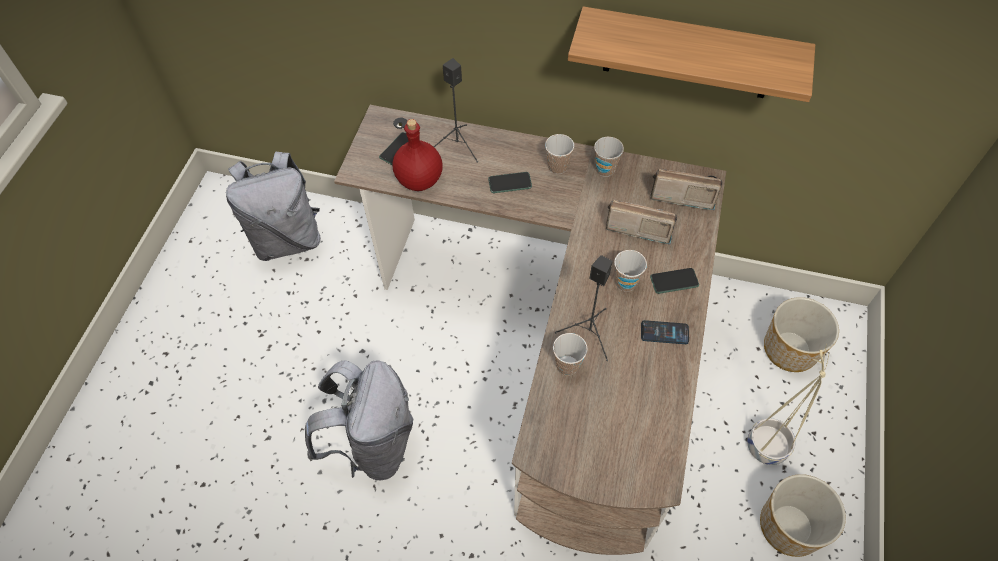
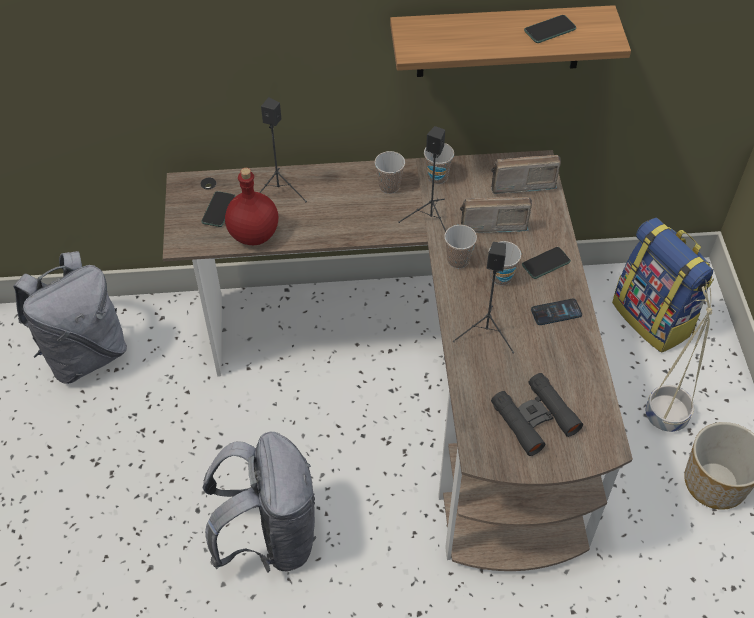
camera: 20 degrees left, 5 degrees down
(510, 183) = (348, 214): phone -> phone (550, 30)
(567, 365) = (477, 368): cup -> cup (458, 260)
(582, 210) = (431, 221): none -> black speaker
(601, 432) = (534, 418): none -> black binoculars
(790, 349) = (654, 318): planter -> backpack

